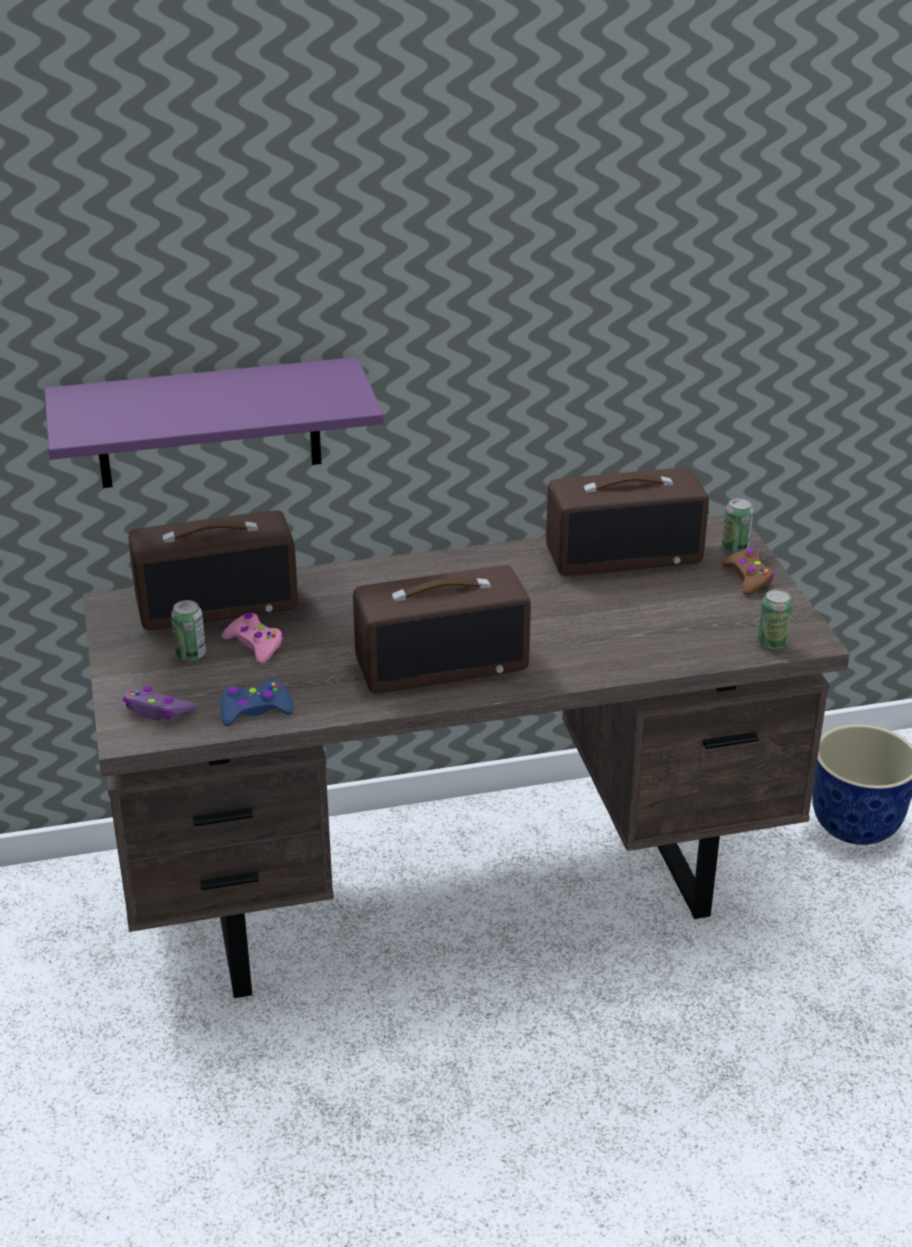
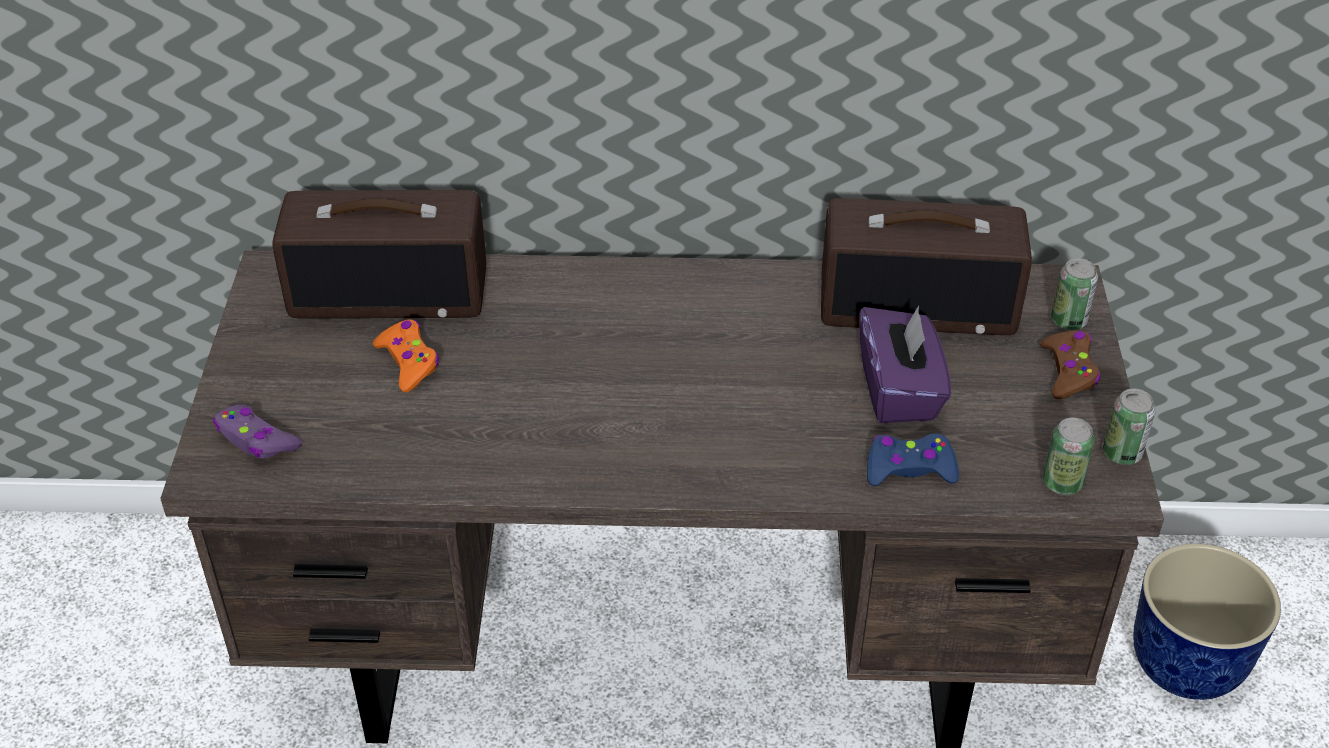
camera: 15 degrees right, 10 degrees up
(191, 654) = (328, 363): can -> can (1122, 453)
(208, 423) = (394, 72): purple shelf -> none
(255, 644) = (408, 362): pink game controller -> orange game controller
(255, 710) = (368, 461): blue game controller -> blue game controller (909, 469)
(442, 663) = (623, 433): radio -> none
(634, 607) = (899, 390): none -> purple tissue box

